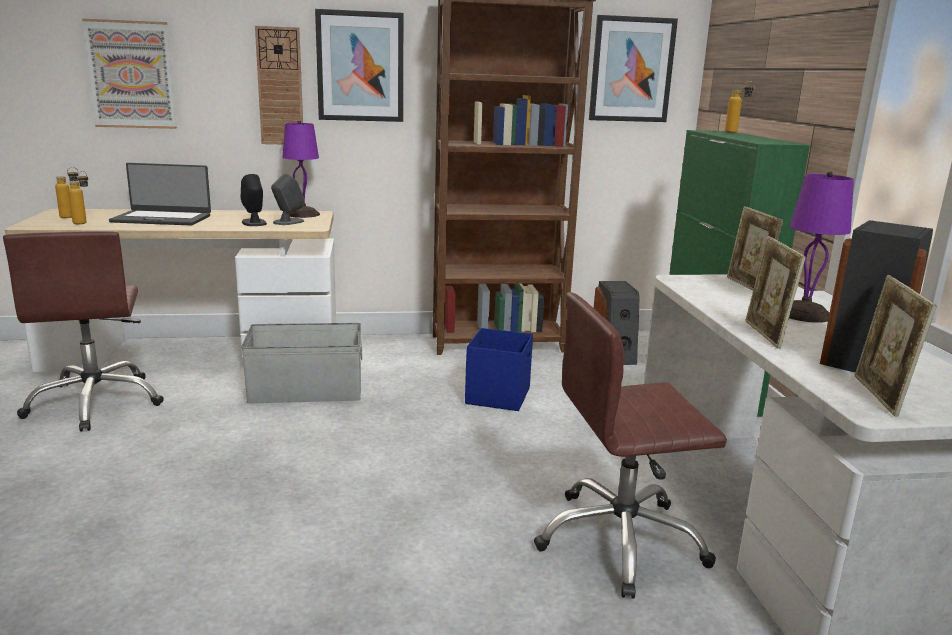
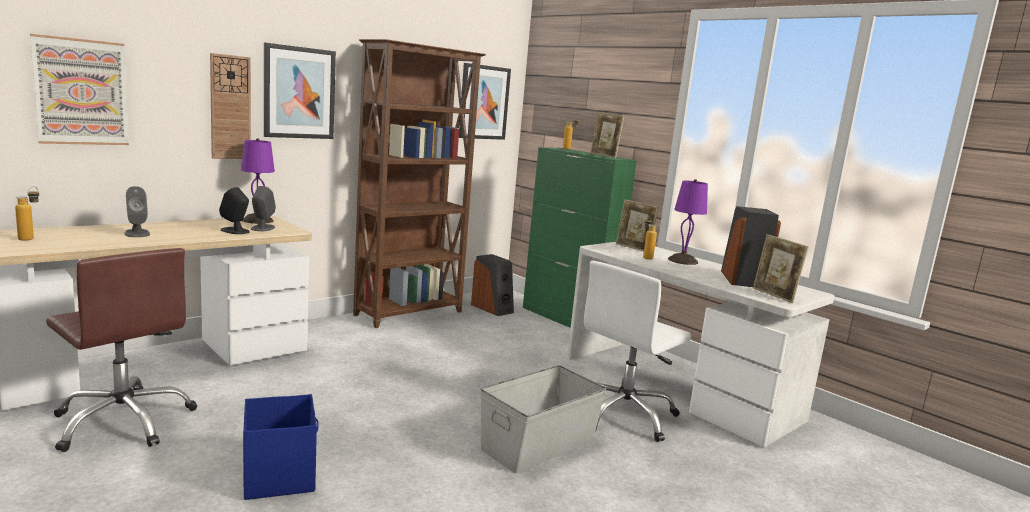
camera: 35 degrees left, 5 degrees down
(83, 222) = (62, 243): bottle -> bottle (645, 257)
(162, 219) = (137, 233): laptop -> grey speaker
(305, 390) = (310, 372): grey storage box -> grey storage box (537, 444)
(498, 396) = (455, 348): blue storage box -> blue storage box (280, 476)
(621, 541) = (624, 415): brown office chair -> white office chair
(765, 335) = (688, 274): picture frame -> picture frame (604, 156)

